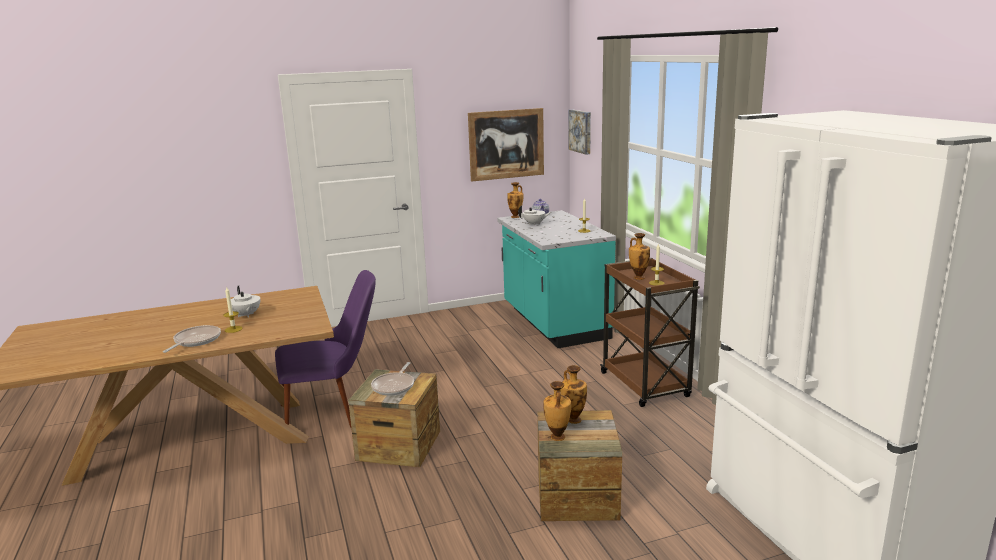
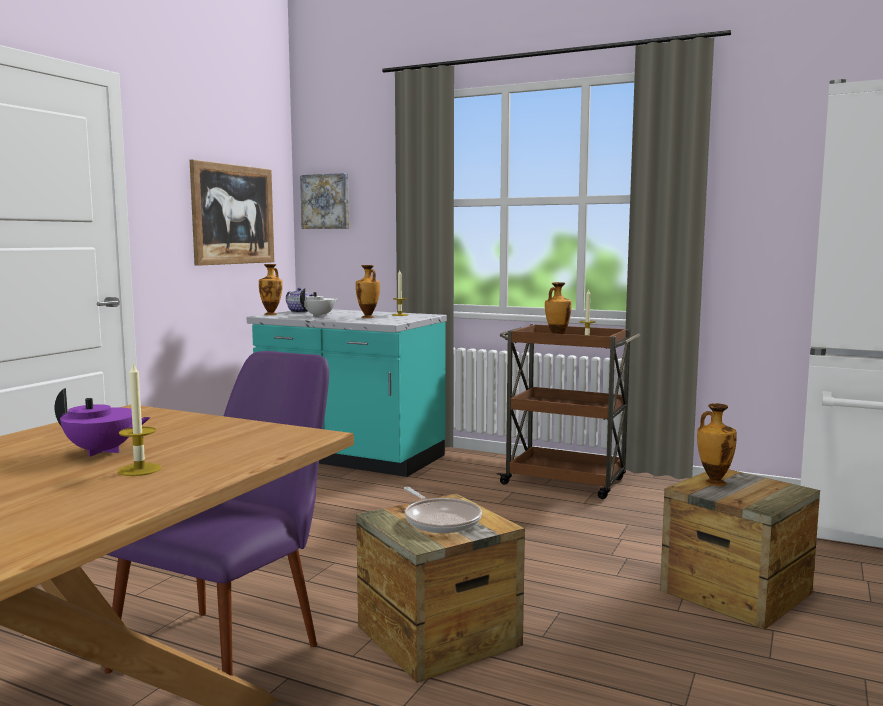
camera: 45 degrees left, 10 degrees down
(195, 341) = (99, 501): frying pan -> none
(246, 315) = (102, 451): white teapot -> purple teapot
(557, 437) = (748, 500): vase -> vase (368, 317)

